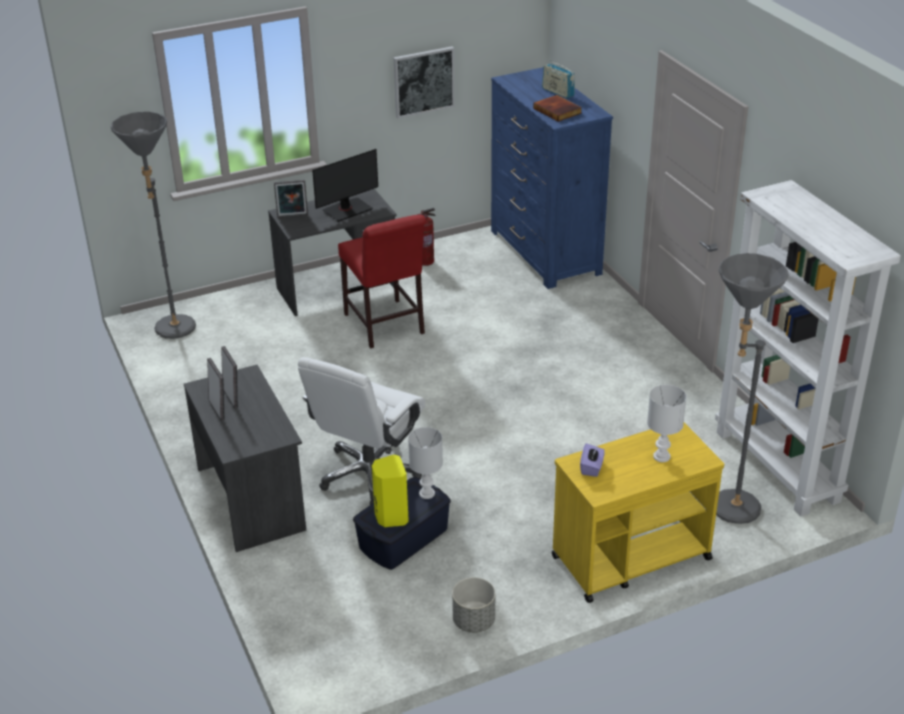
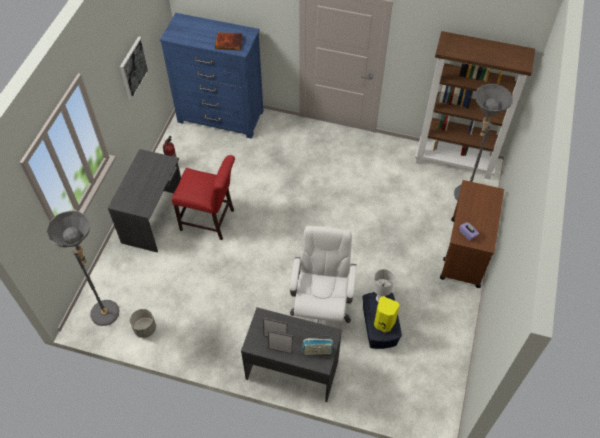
camera: 50 degrees left, 20 degrees up
(292, 217) = (128, 202): picture frame -> none
(347, 210) = (150, 174): monitor -> none
(369, 474) = (321, 308): white office chair -> white office chair turned 150 degrees counterclockwise
(473, 621) = (455, 336): grey planter -> grey planter (145, 328)
(558, 92) = (210, 28): radio -> radio (317, 351)
(630, 558) = (464, 253): yellow cart -> brown cart
(662, 457) = (481, 205): white table lamp -> none
(778, 466) = (455, 161): white bookcase -> brown bookcase

